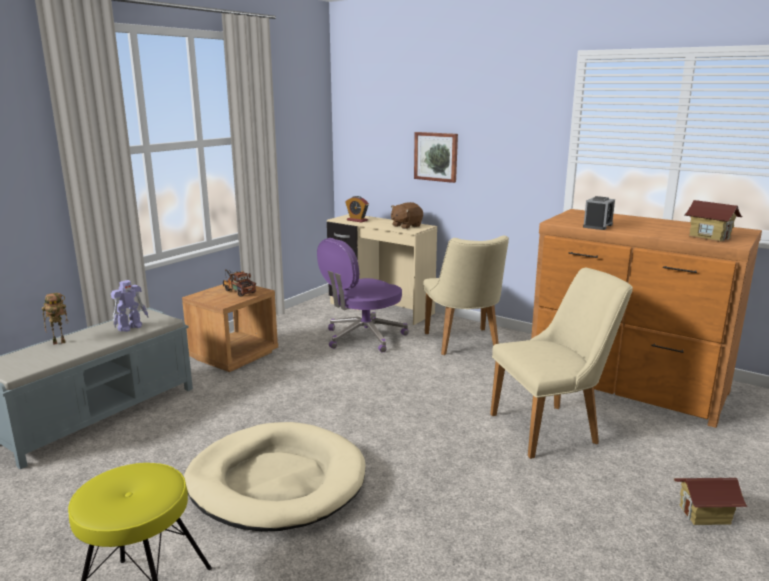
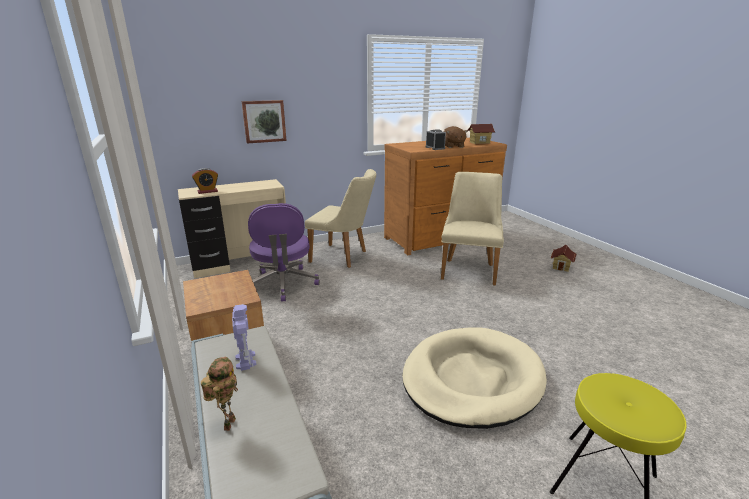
camera: 60 degrees left, 5 degrees up
(238, 291) = (220, 284): toy truck -> none
(406, 226) = (259, 184): brown plush toy -> brown plush toy (453, 146)

